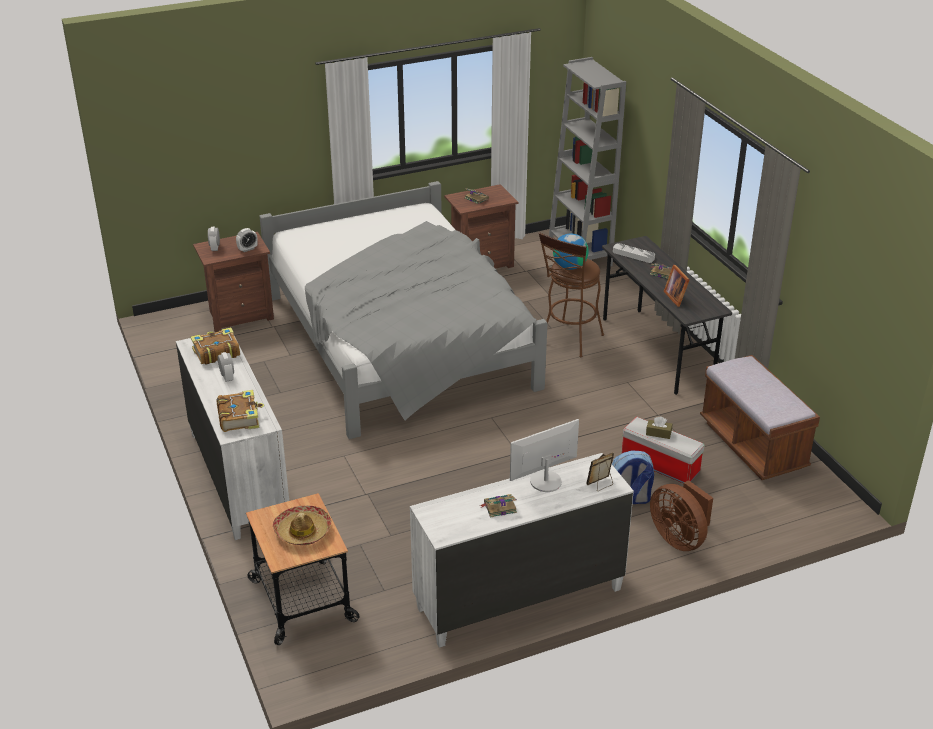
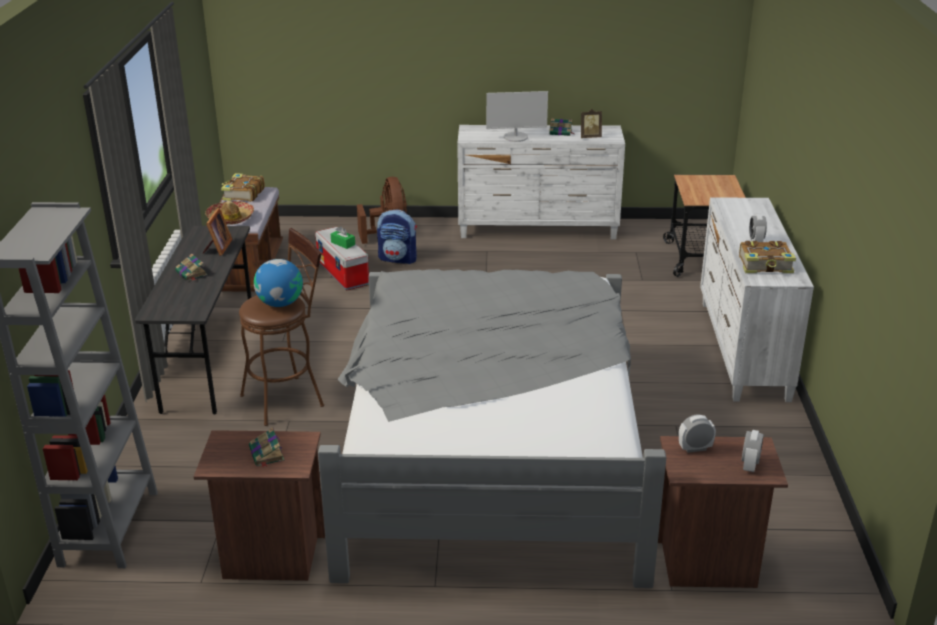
camera: 155 degrees left, 5 degrees down
(239, 417) = (747, 211): book -> book (243, 194)
(303, 531) = (704, 188): hat -> hat (230, 218)
(600, 484) = (478, 130): picture frame -> picture frame (590, 137)
(633, 255) = (189, 299): grey tray -> none
(658, 433) = (343, 243): brown tissue box -> green tissue box

